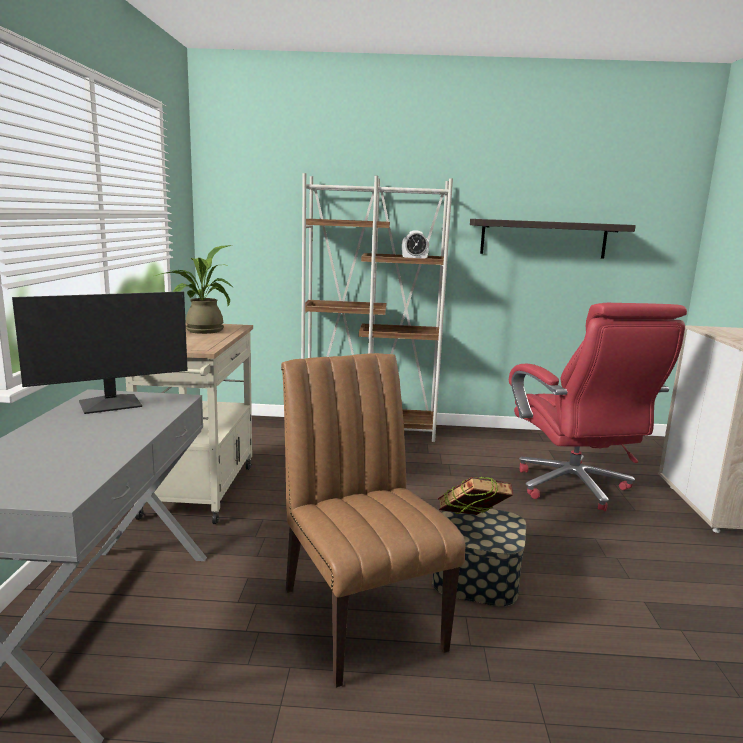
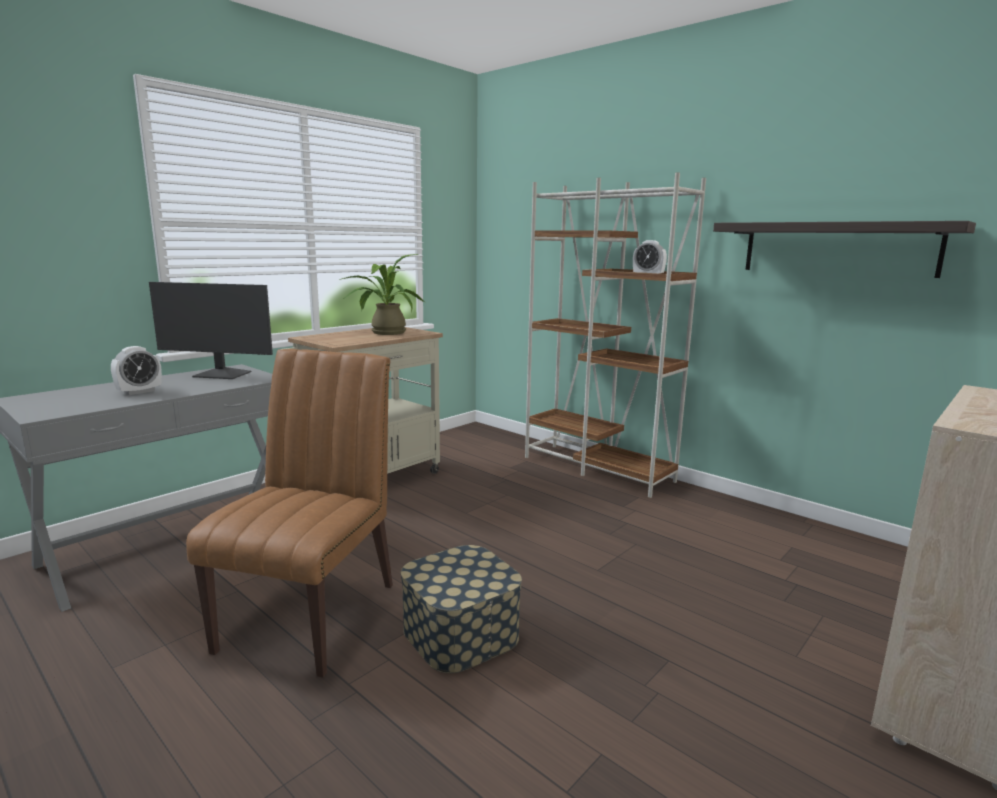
camera: 40 degrees right, 0 degrees up
(84, 442) = (139, 392): none -> alarm clock
(471, 525) = (454, 569): book -> none
(575, 490) = (744, 601): red office chair -> none

